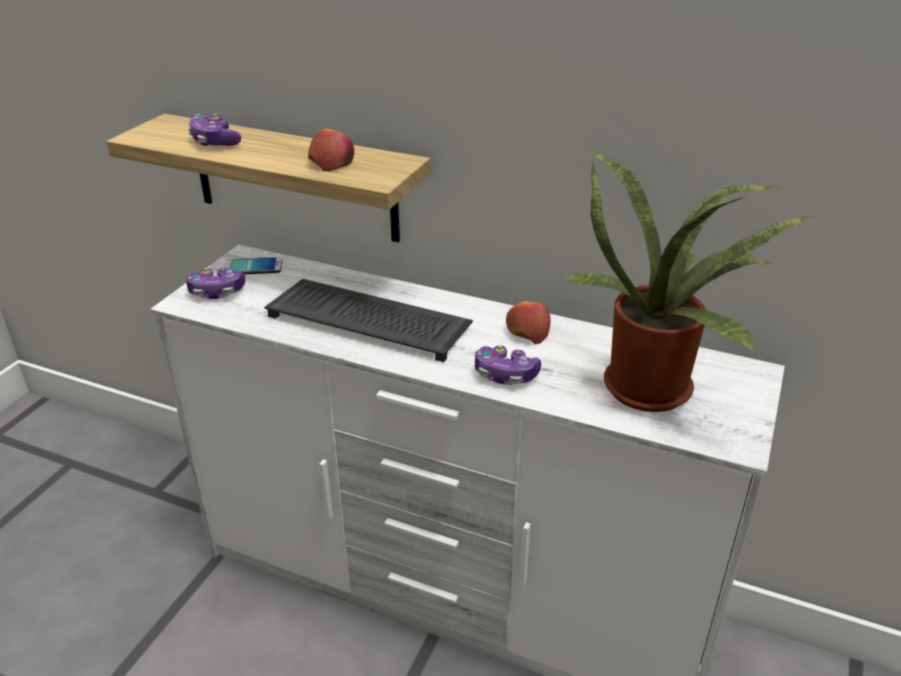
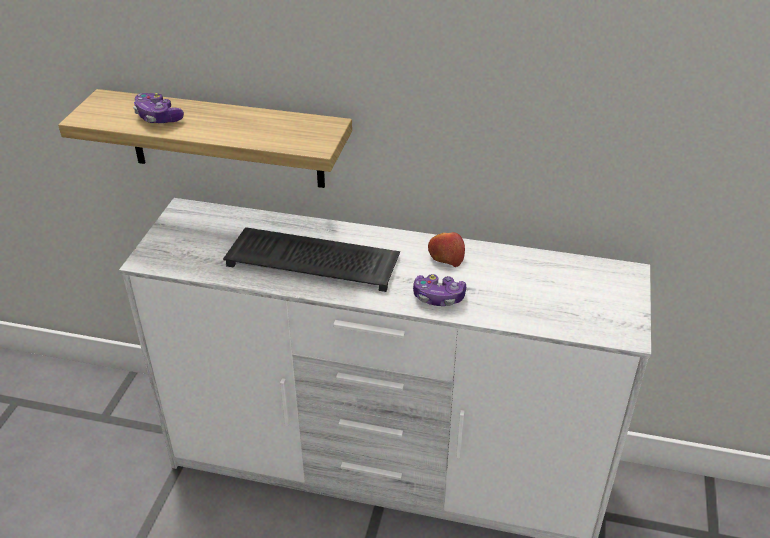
camera: 10 degrees left, 5 degrees up
(217, 292) = (172, 247): game controller -> none
(253, 267) = (195, 219): phone -> none
(331, 162) = (270, 131): apple -> none
(654, 385) = (556, 293): potted plant -> none

